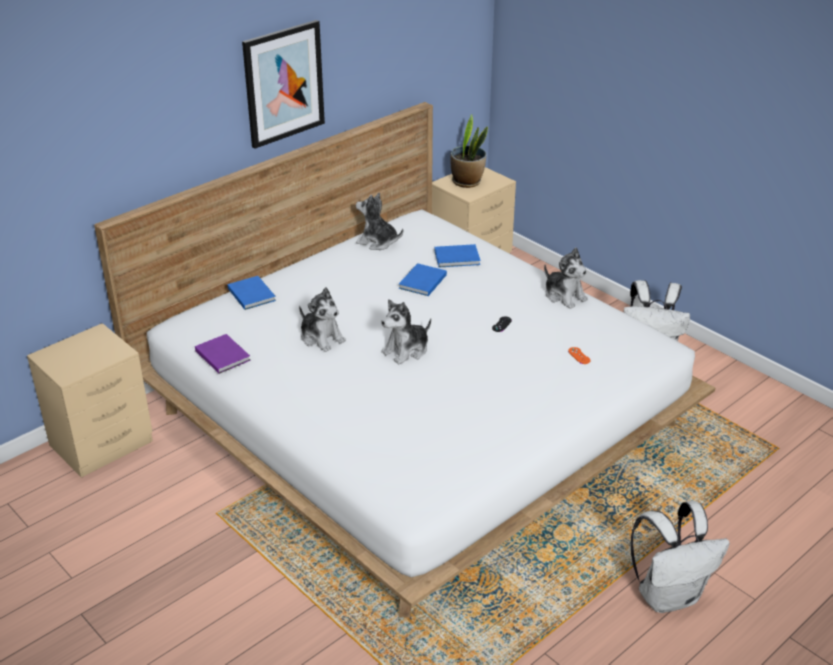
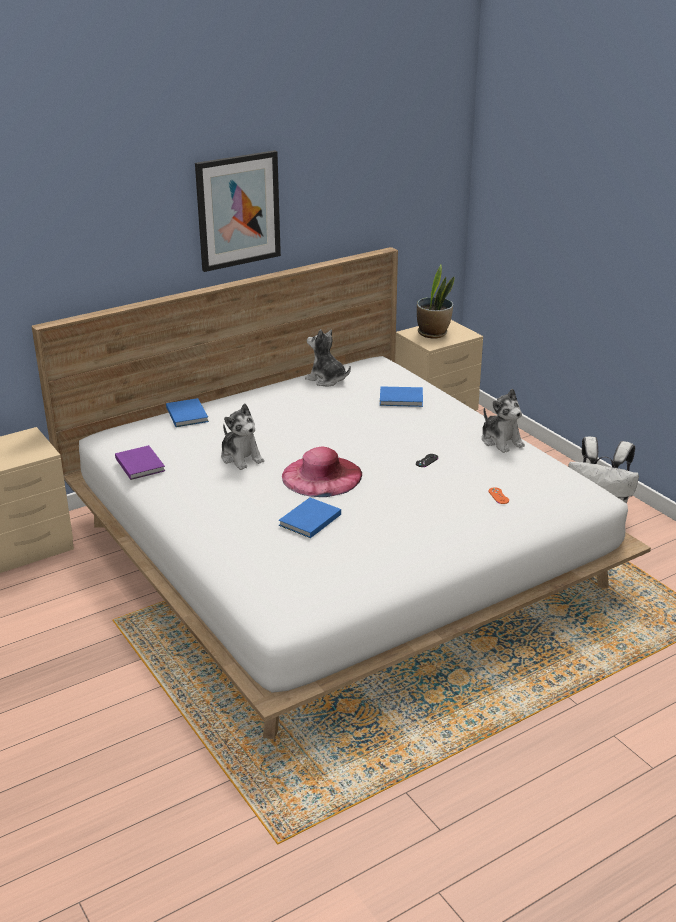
camera: 10 degrees right, 5 degrees down
(406, 350) = (322, 475): plush toy -> pink hat
(421, 282) = (357, 417): blue book -> blue book (308, 520)
(669, 595) = (557, 752): white backpack -> none

